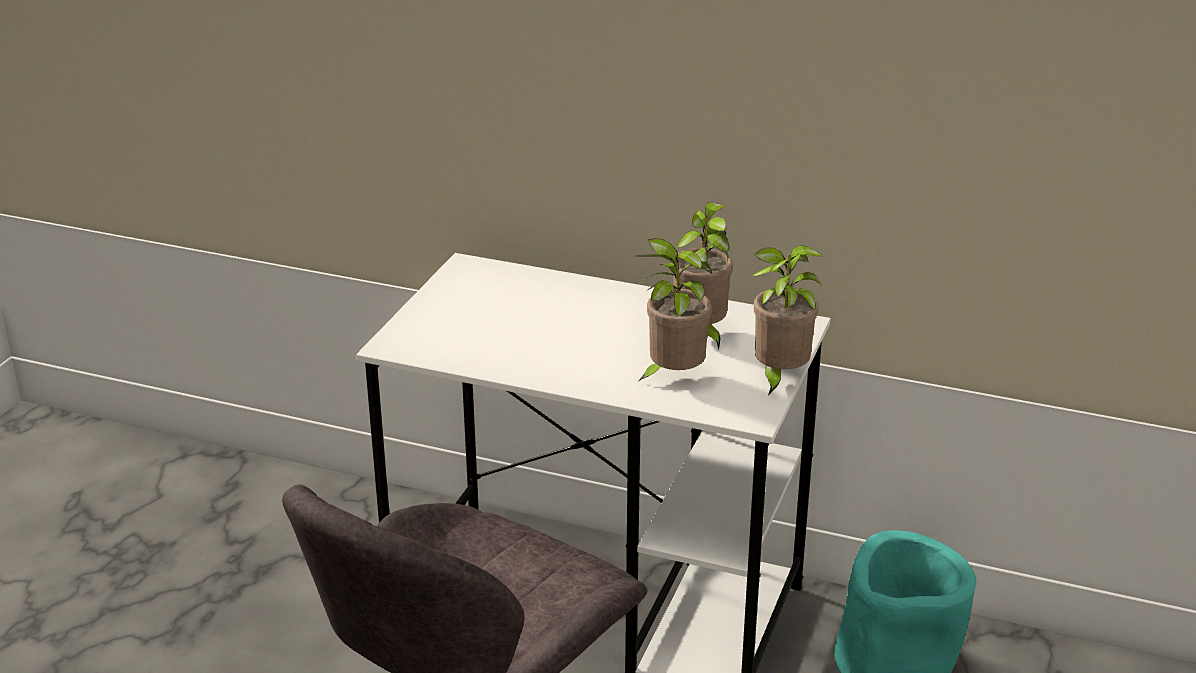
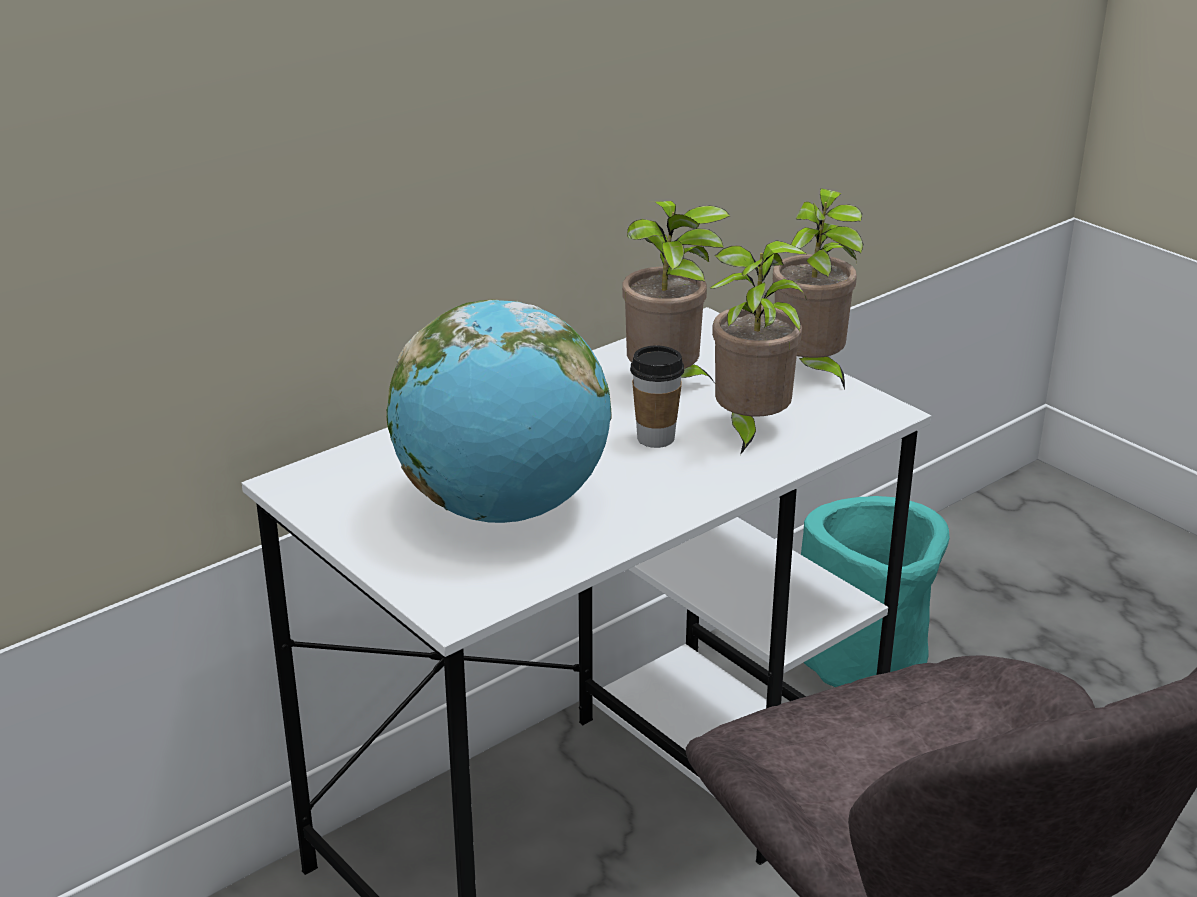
camera: 60 degrees left, 0 degrees up
(499, 328) = (503, 508): none -> globe
(627, 349) = (655, 438): none -> cup

